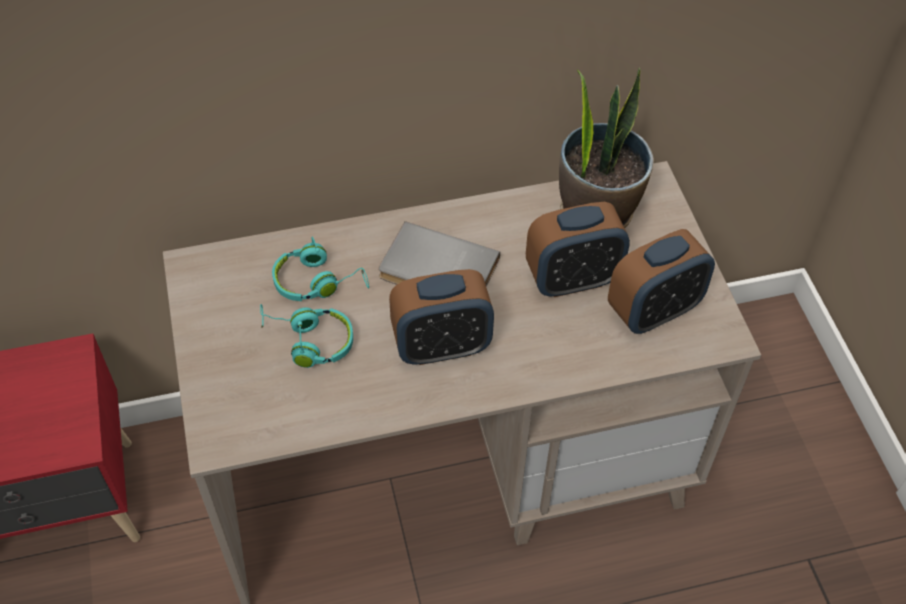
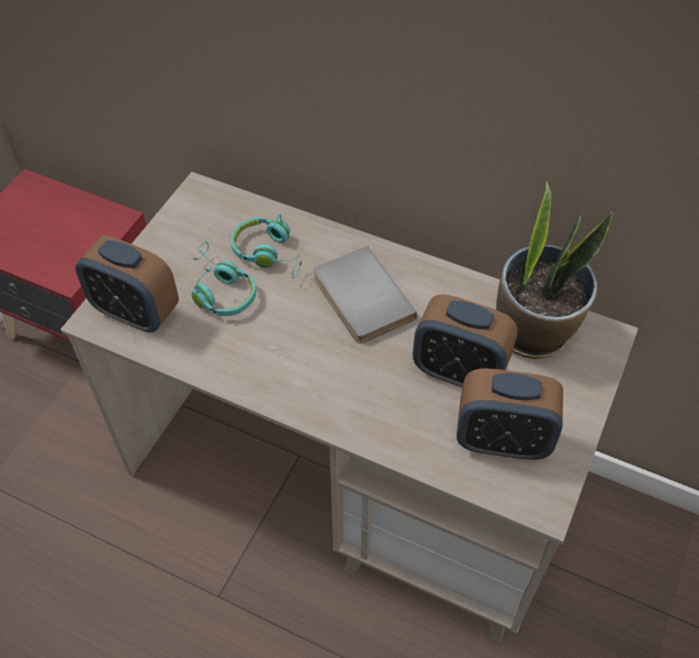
camera: 40 degrees right, 0 degrees up
(441, 346) = (307, 355): alarm clock -> alarm clock (136, 312)

